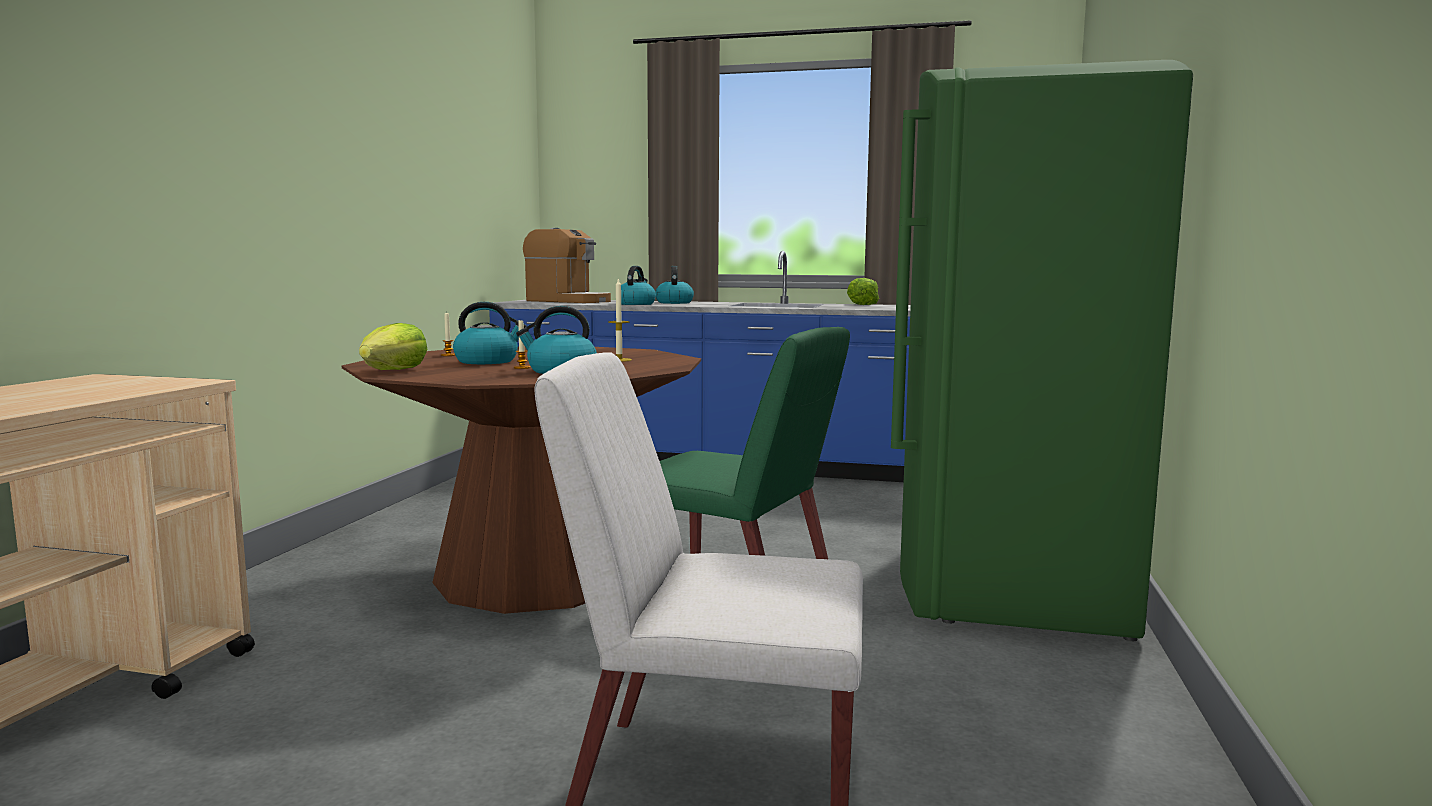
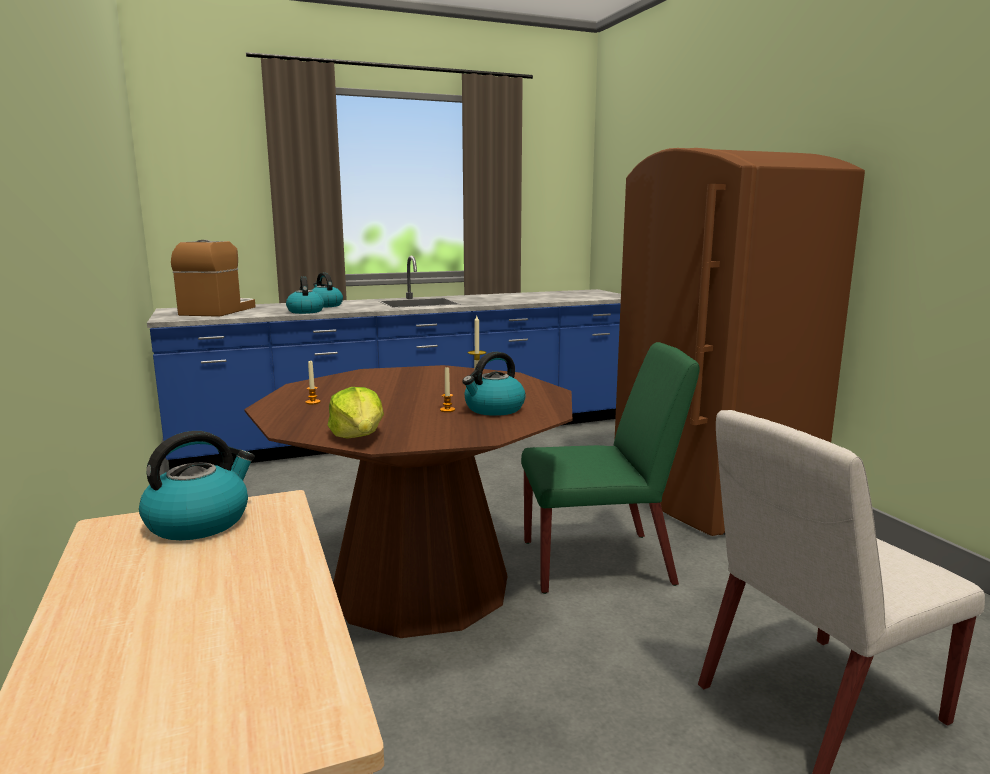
camera: 35 degrees left, 5 degrees up
(487, 361) = (384, 406): kettle -> kettle (199, 522)
(568, 301) = (218, 311): coffee machine -> coffee machine turned 75 degrees counterclockwise
(861, 304) = (472, 296): lettuce -> none
(1008, 585) = (707, 496): green fridge -> brown fridge

